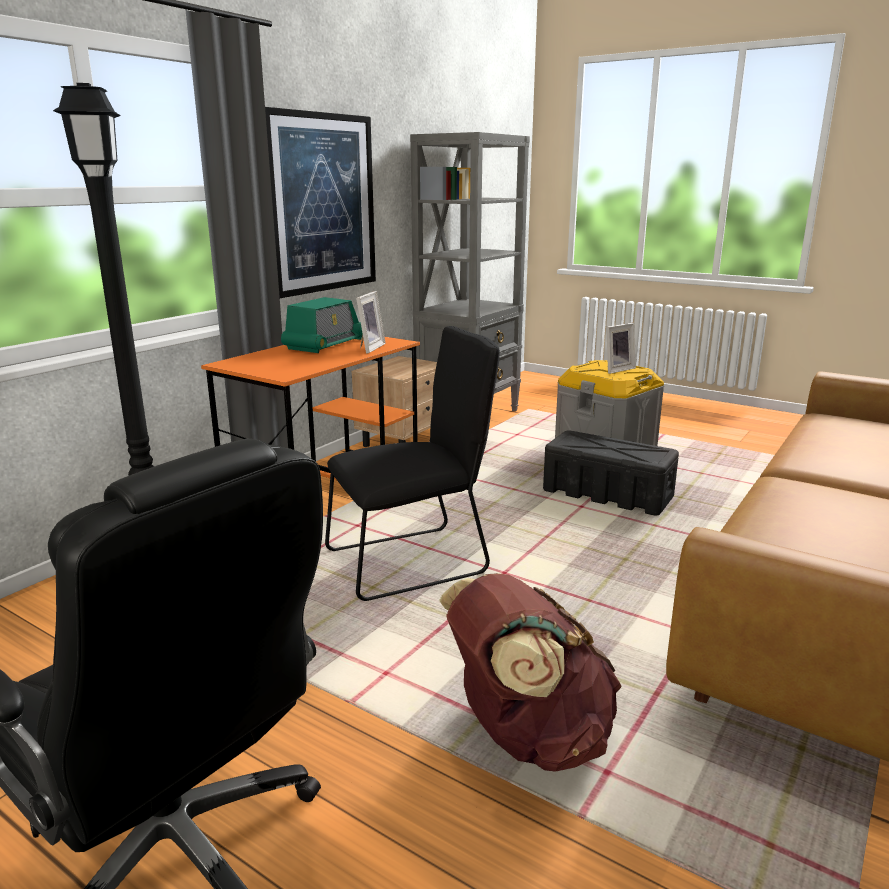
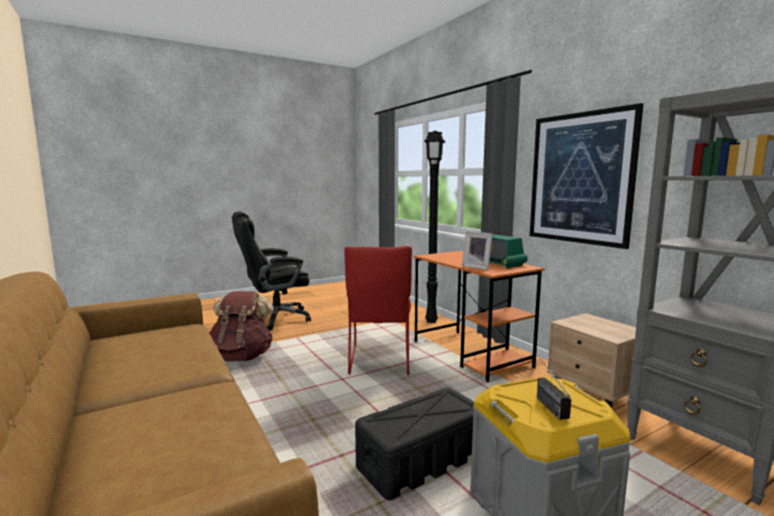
camera: 115 degrees right, 10 degrees down
(414, 561) = (379, 362): black chair -> red chair
(616, 369) = (544, 402): picture frame -> radio

